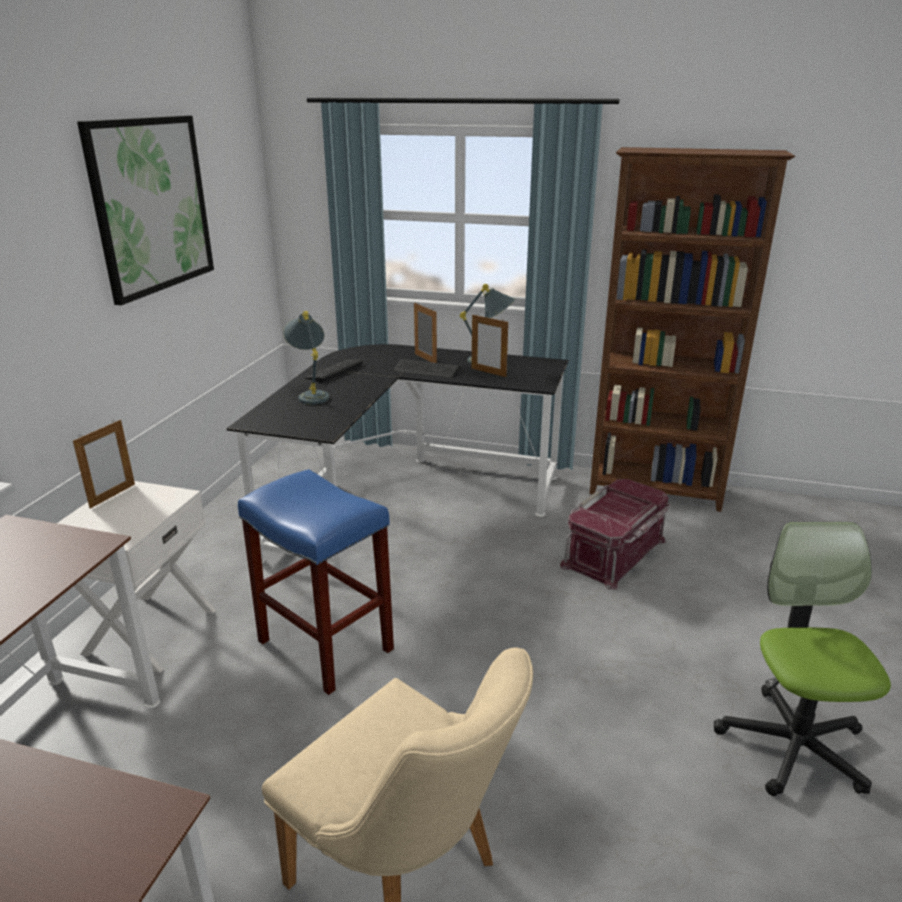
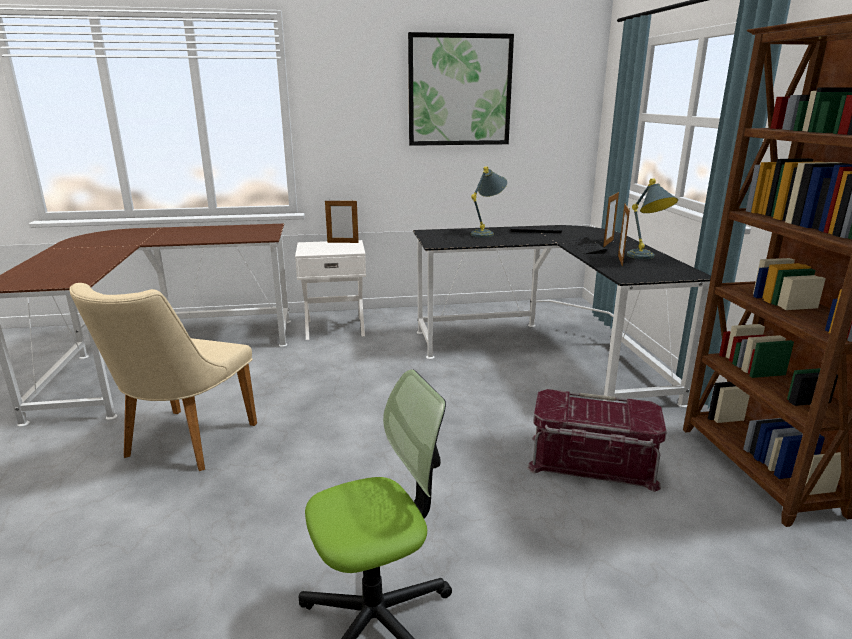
camera: 65 degrees right, 5 degrees down
(323, 645) = (357, 371): blue stool -> none

